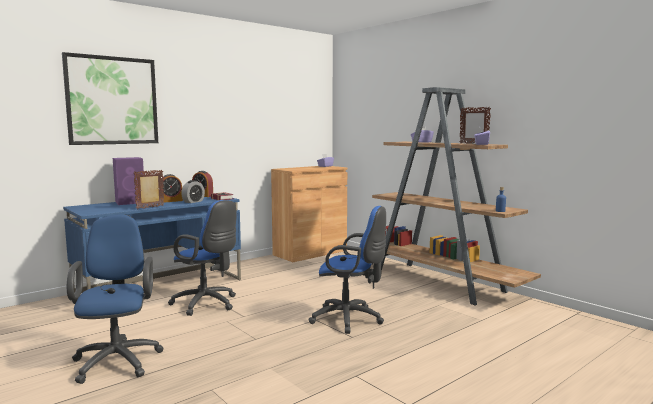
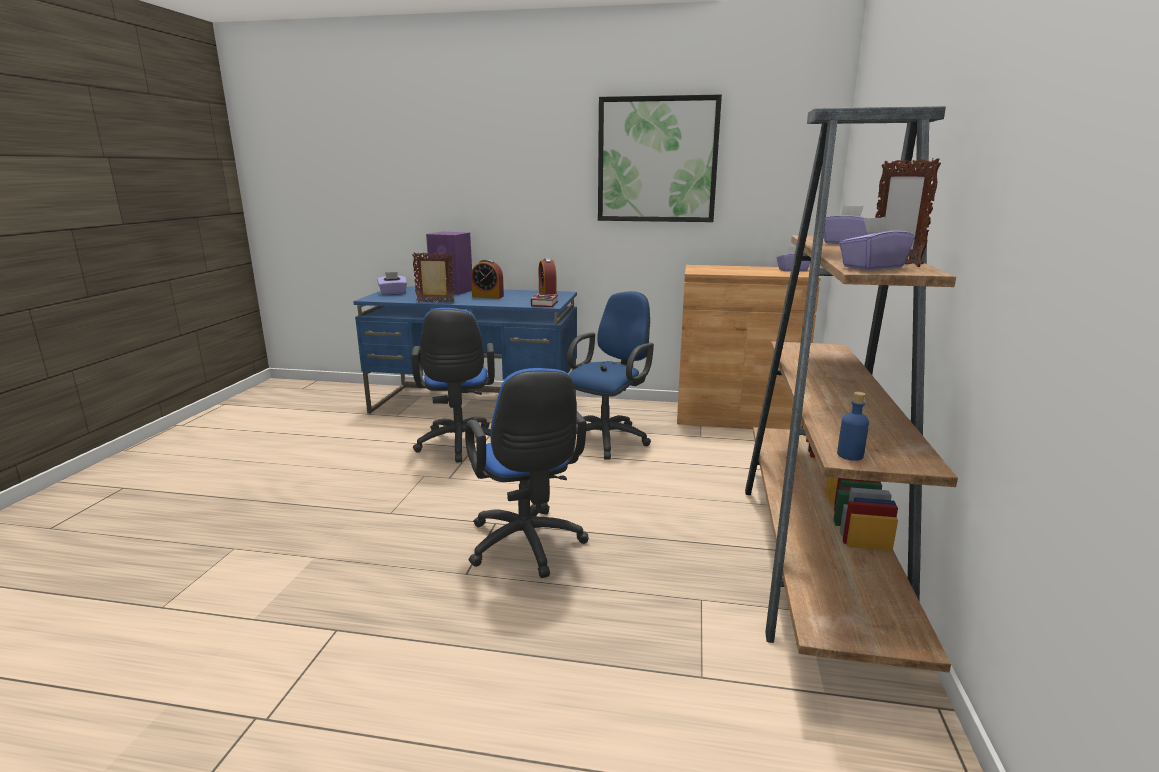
camera: 50 degrees right, 10 degrees up
(90, 209) = (393, 293): none -> purple tissue box
(112, 100) = (446, 155): picture -> picture (657, 160)
(118, 359) = (274, 473): blue office chair -> blue office chair (608, 438)
(193, 201) = (501, 302): alarm clock -> none

